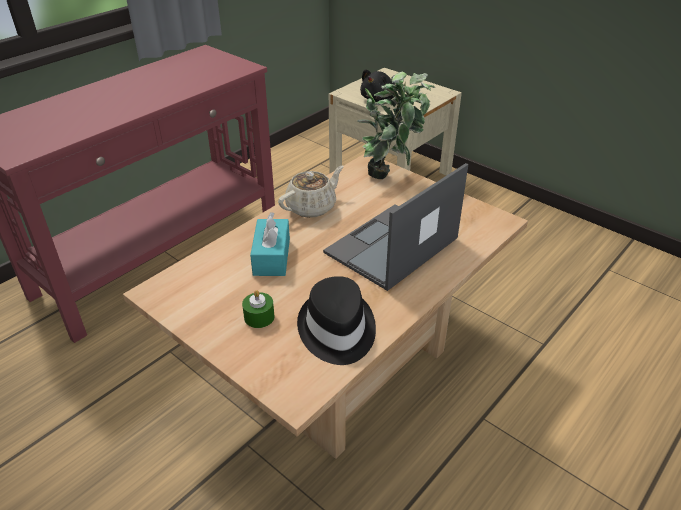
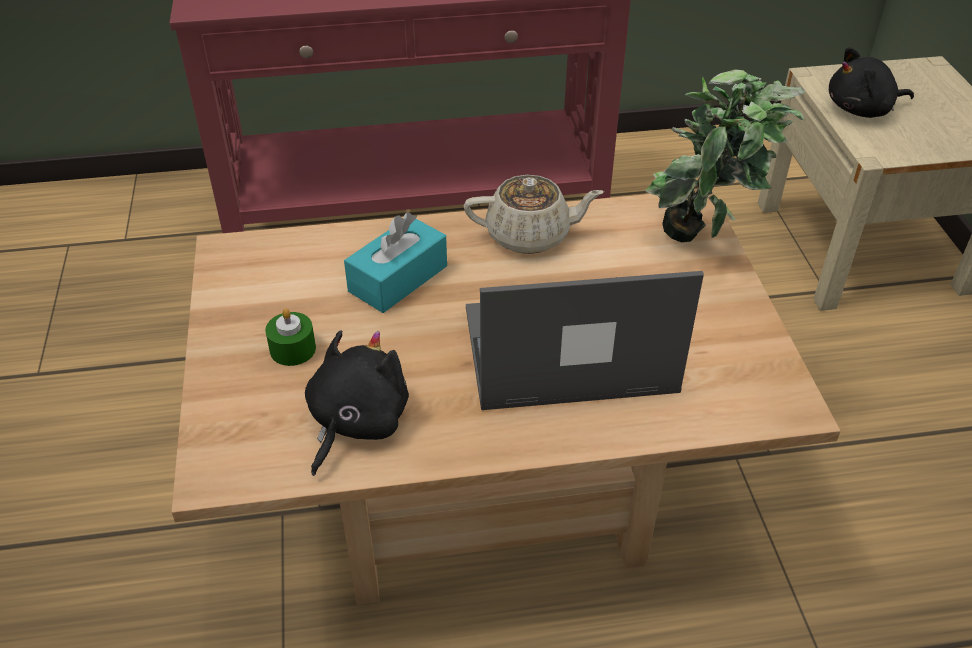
camera: 40 degrees right, 5 degrees up
(336, 330) = (355, 422): black hat -> black plush toy

